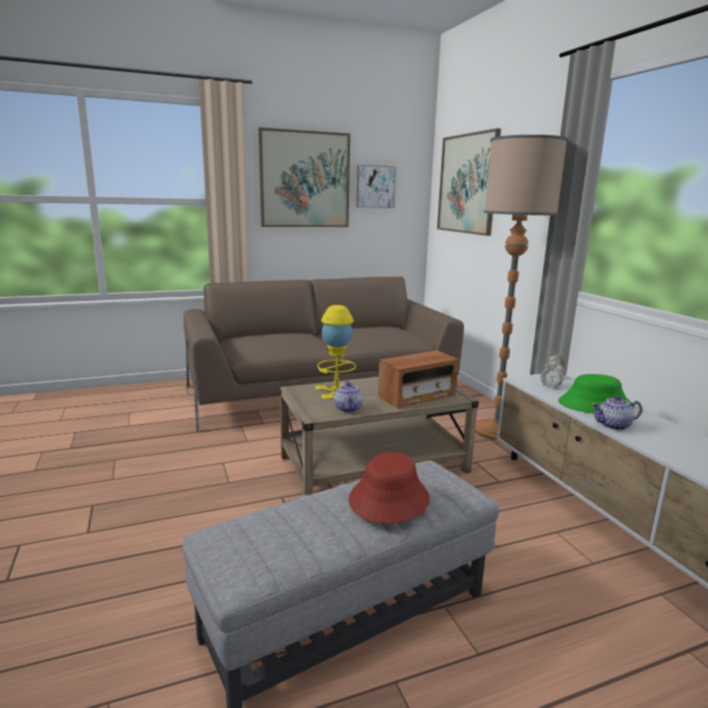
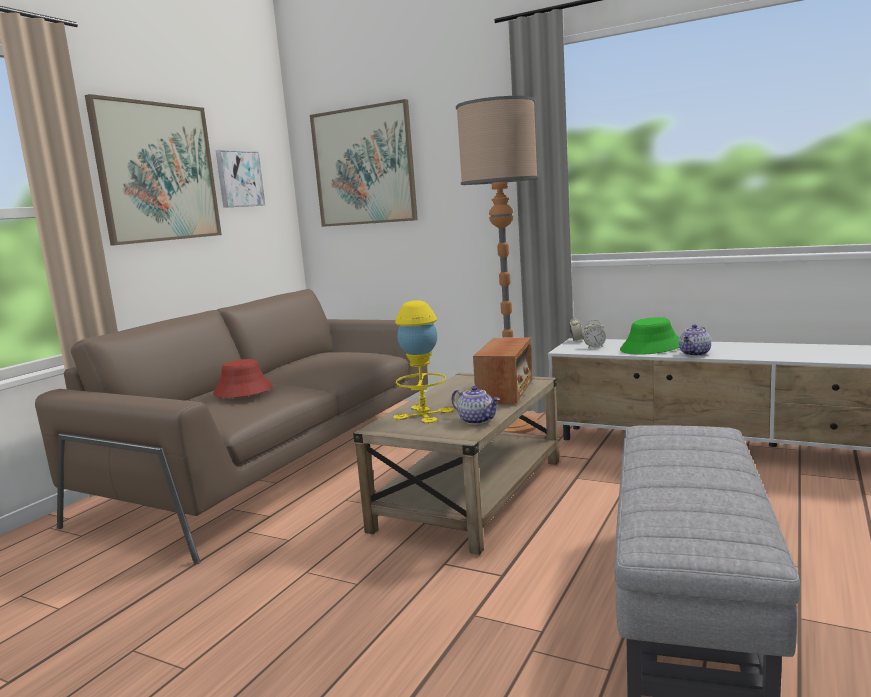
camera: 40 degrees left, 5 degrees down
(388, 499) = (694, 452): red hat -> red hat (243, 391)

